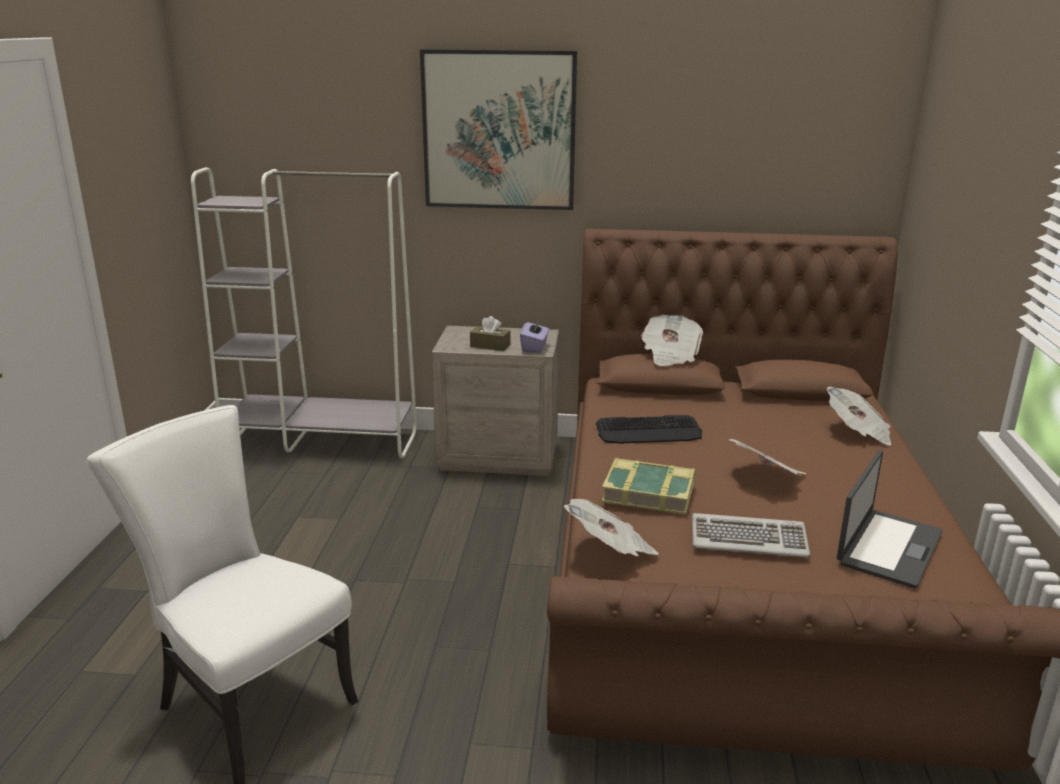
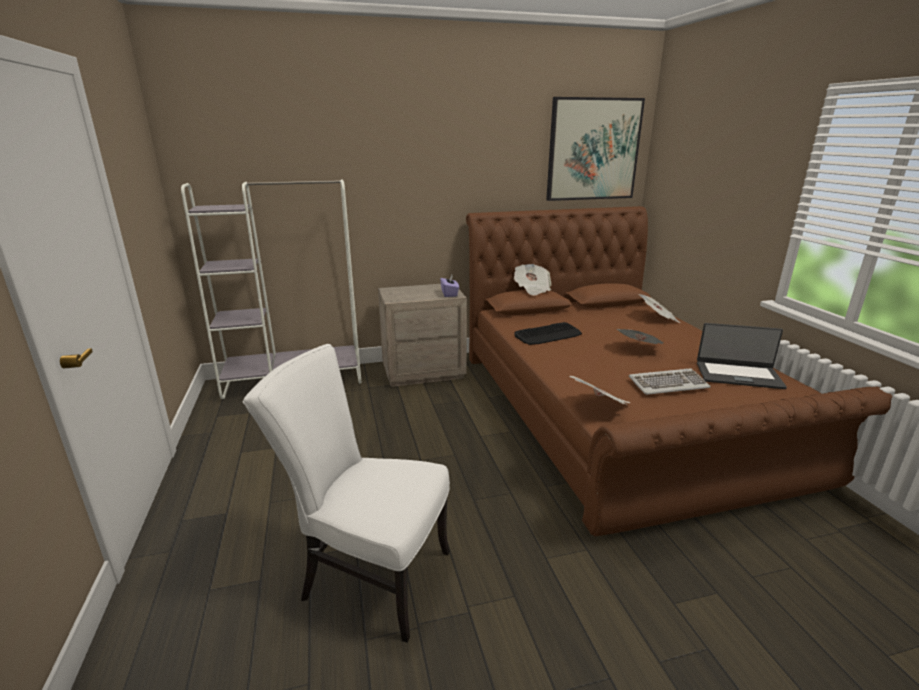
camera: 20 degrees left, 0 degrees up
(490, 346) = (420, 296): brown tissue box -> none
(499, 130) = (407, 149): picture -> picture (593, 150)
(649, 493) = (586, 368): book -> none
(888, 547) = (738, 375): laptop -> laptop turned 90 degrees clockwise

